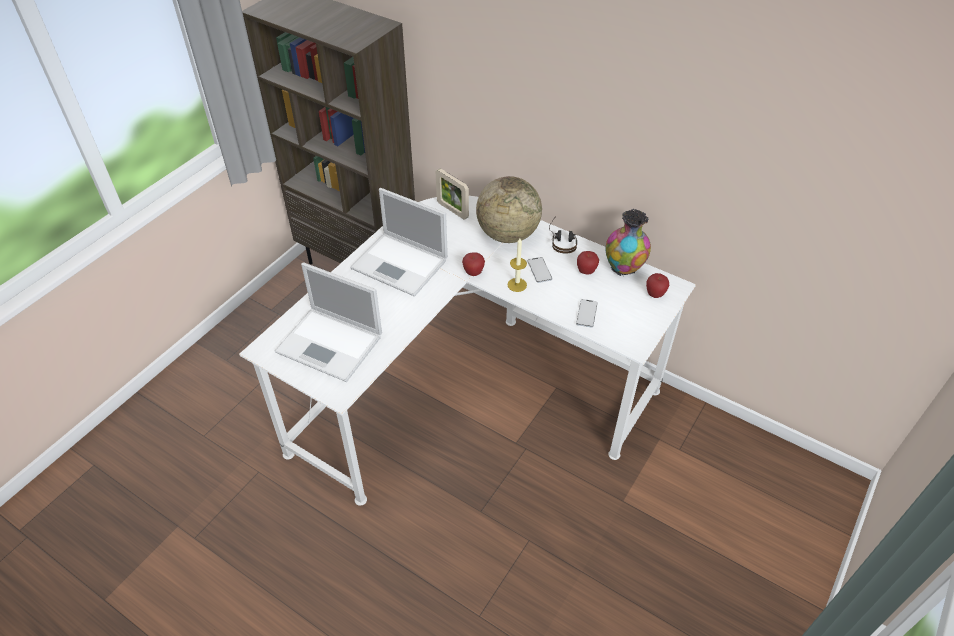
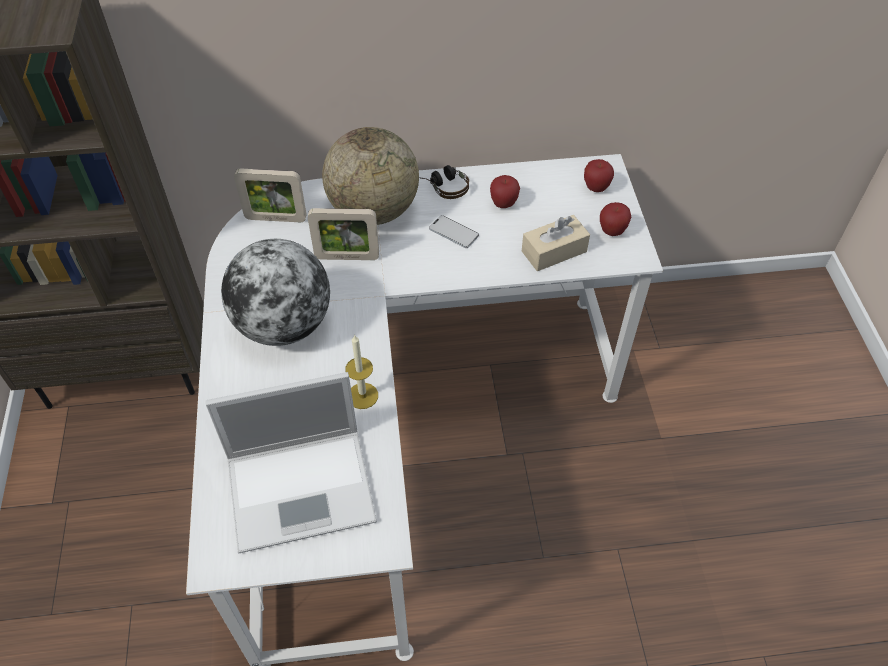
camera: 40 degrees left, 5 degrees up
(401, 264) = (284, 325): laptop -> globe
(468, 250) = (347, 257): none -> picture frame
(473, 273) = (383, 281): apple -> apple (612, 231)
(517, 285) = (447, 264): candle -> candle (362, 396)
(586, 314) = (554, 251): phone -> beige tissue box
(624, 267) = (536, 176): vase -> none

